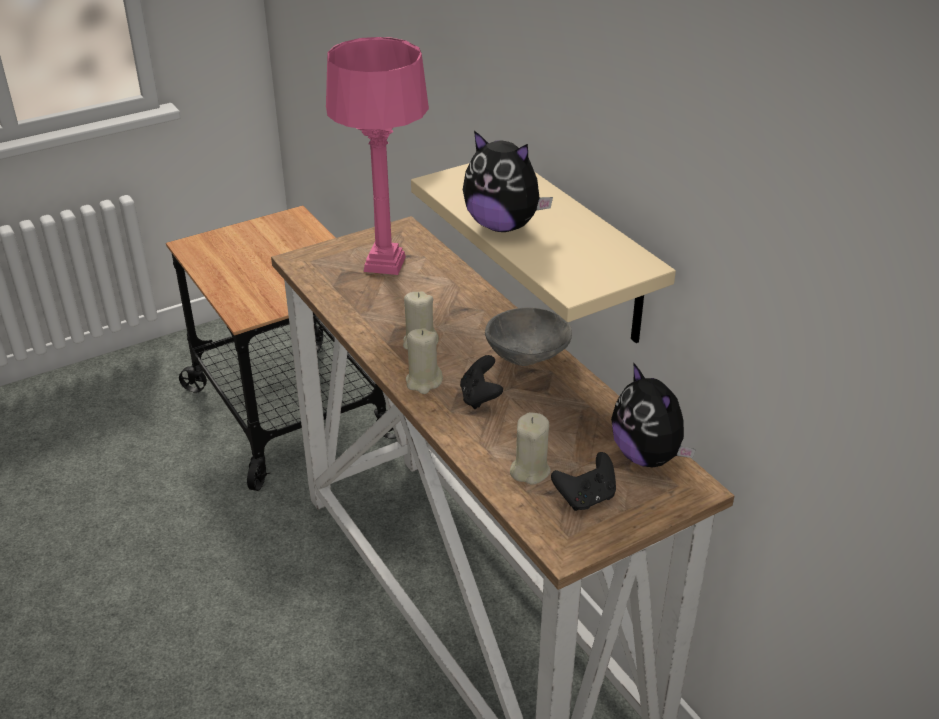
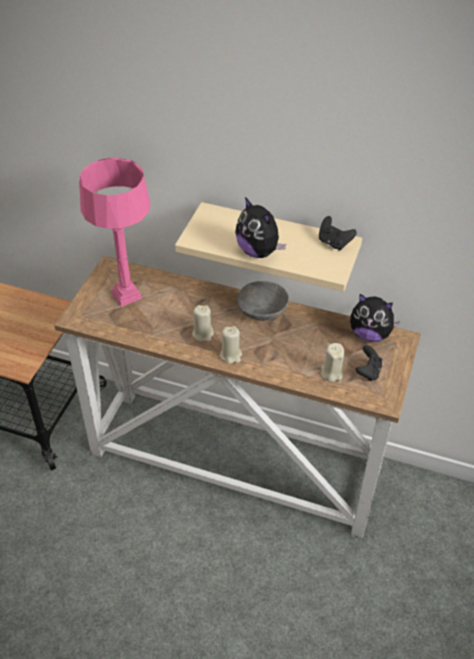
camera: 40 degrees left, 10 degrees up
(480, 397) = (267, 348): black game controller -> black game controller (334, 243)
(503, 225) = (259, 251): plush toy -> plush toy turned 60 degrees clockwise

